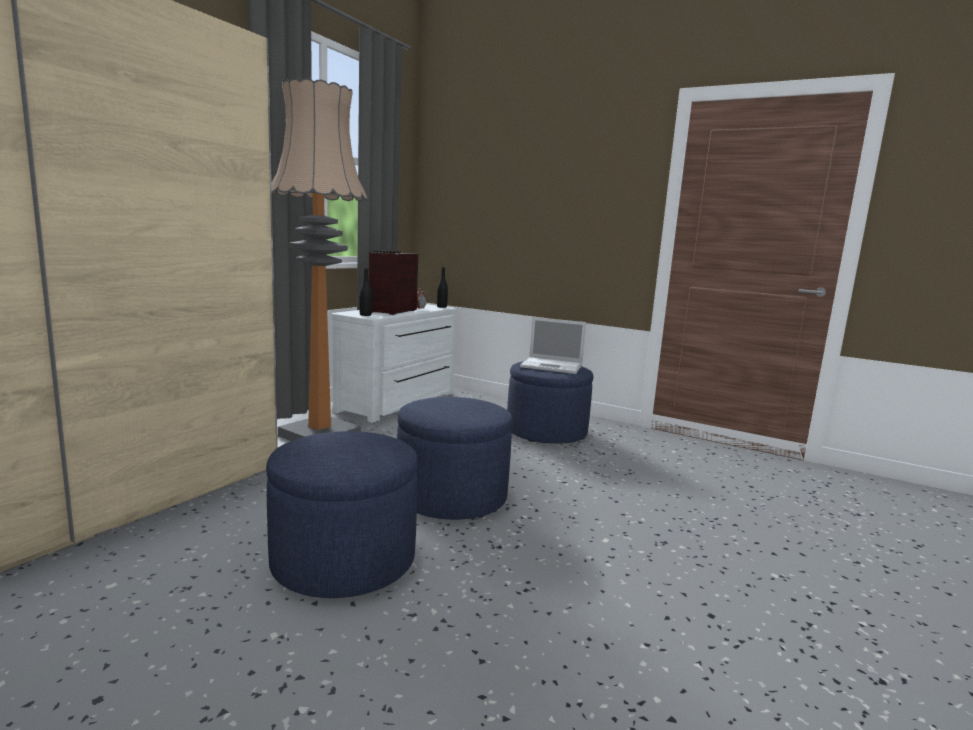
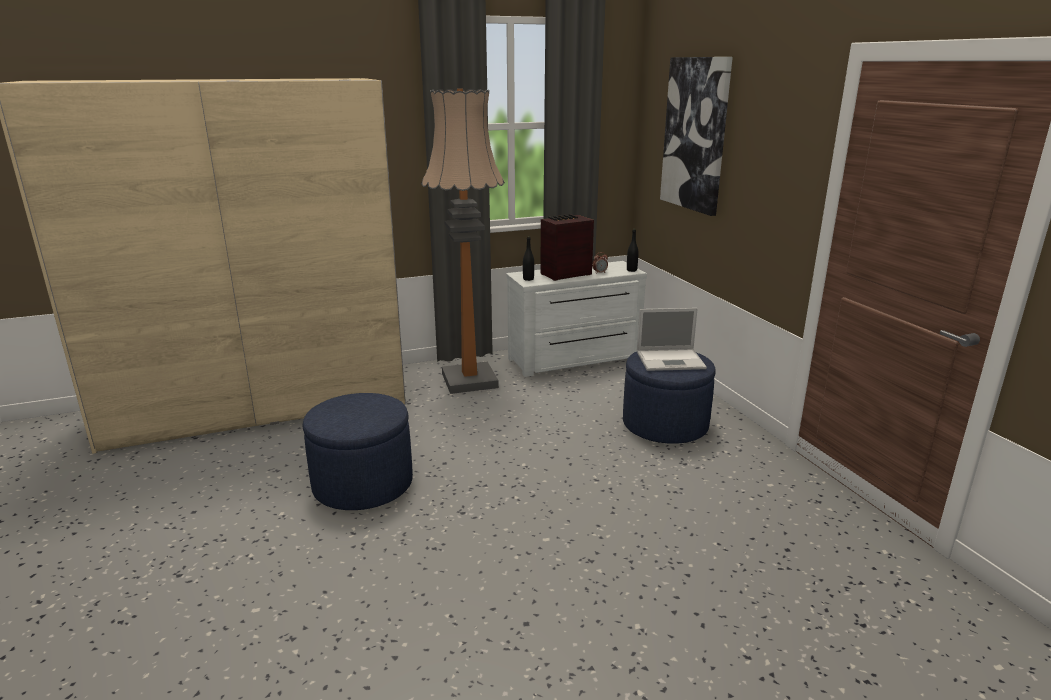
camera: 40 degrees right, 10 degrees up
(451, 497) = (487, 462): blue ottoman -> none
(500, 177) = (695, 134): none -> picture
(553, 366) = (671, 360): laptop -> laptop turned 60 degrees counterclockwise

